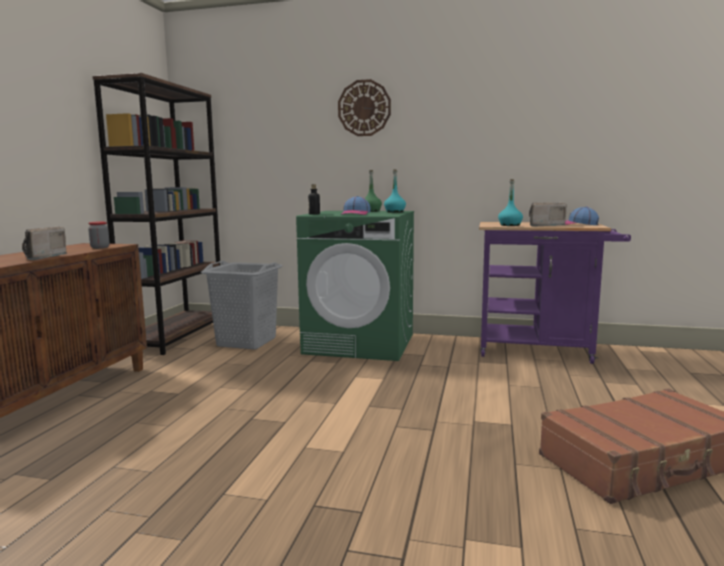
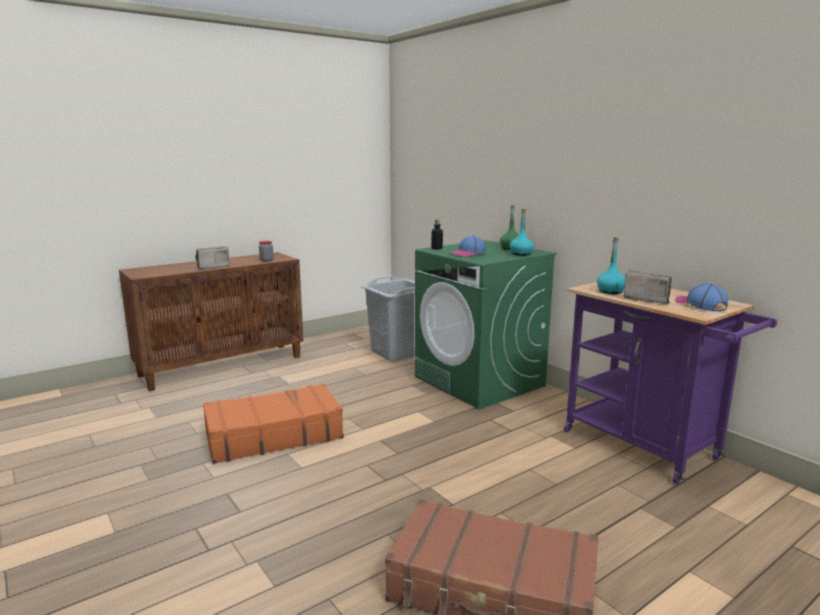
camera: 40 degrees right, 5 degrees up
(176, 336) = (362, 333): brown bookcase -> none
(256, 439) = (273, 435): none -> orange suitcase
(364, 108) = (522, 136): wall clock -> none

